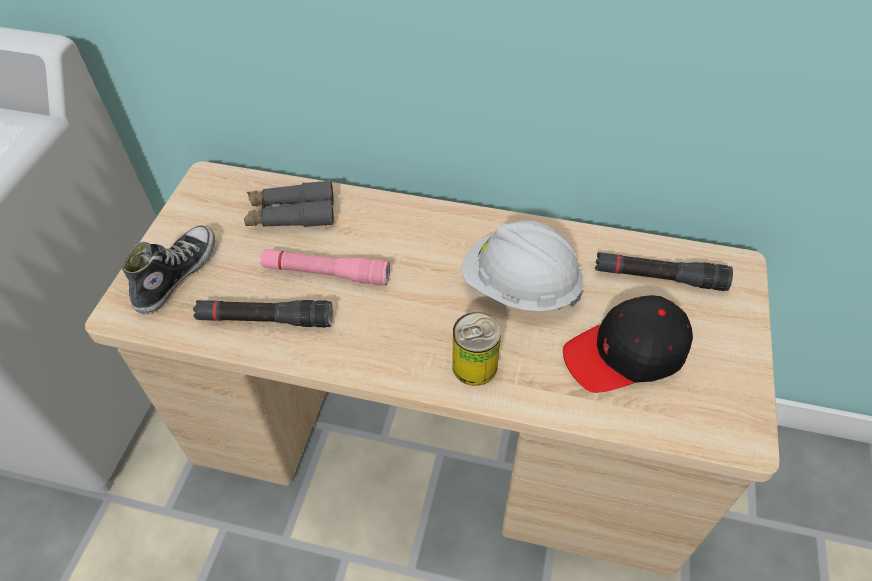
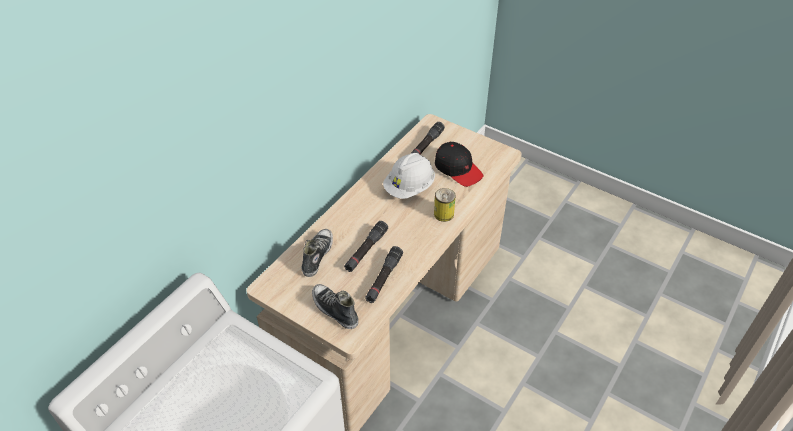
camera: 70 degrees left, 5 degrees down
(291, 214) = (317, 255): grey binoculars -> shoe
(326, 273) = (366, 250): pink flashlight -> black flashlight
(626, 354) = (458, 169): black cap -> black cap turned 45 degrees counterclockwise

